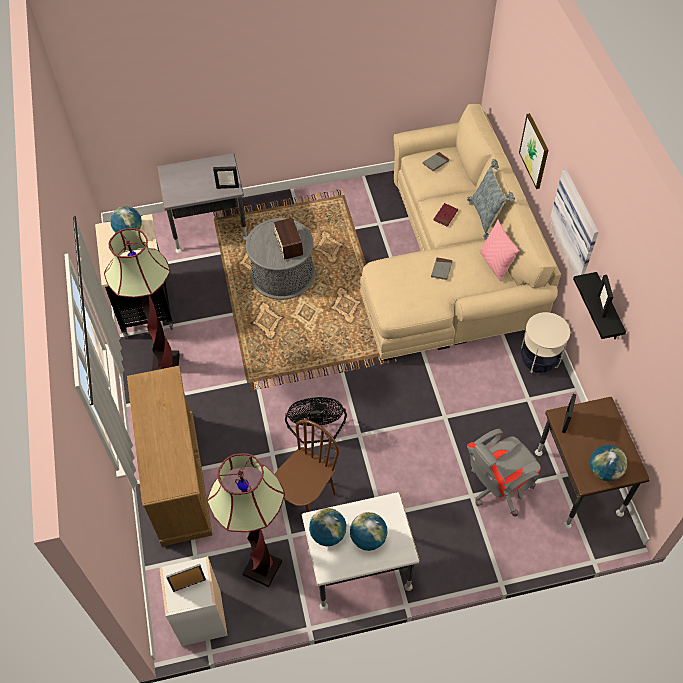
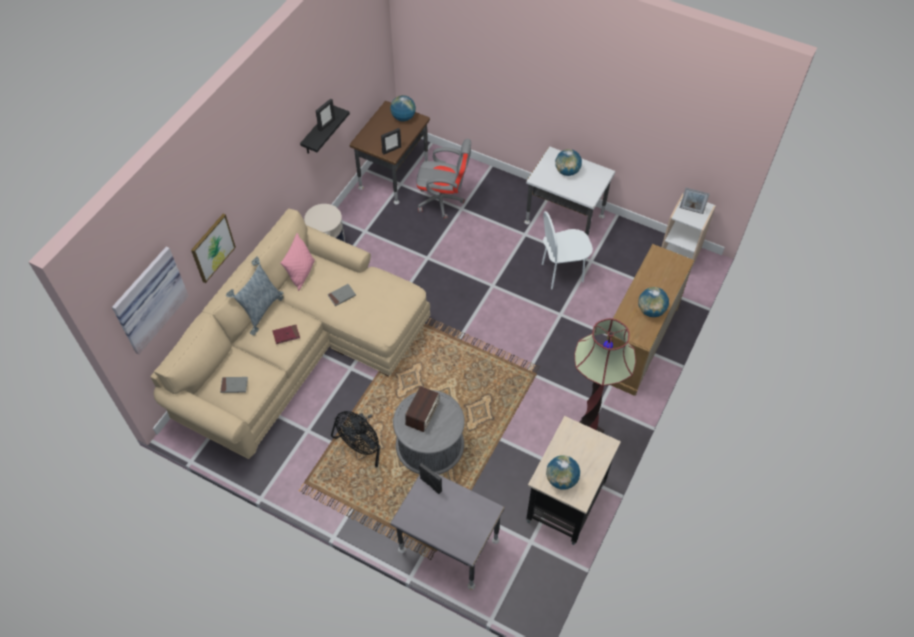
camera: 140 degrees left, 0 degrees up
(262, 568) = (622, 256): floor lamp -> none
(306, 499) = (562, 273): brown chair -> white chair
(319, 434) = (518, 304): black fan -> black fan (361, 443)
(328, 534) = (588, 187): globe -> globe (651, 310)
(576, 227) = (273, 172): picture -> picture (148, 299)

